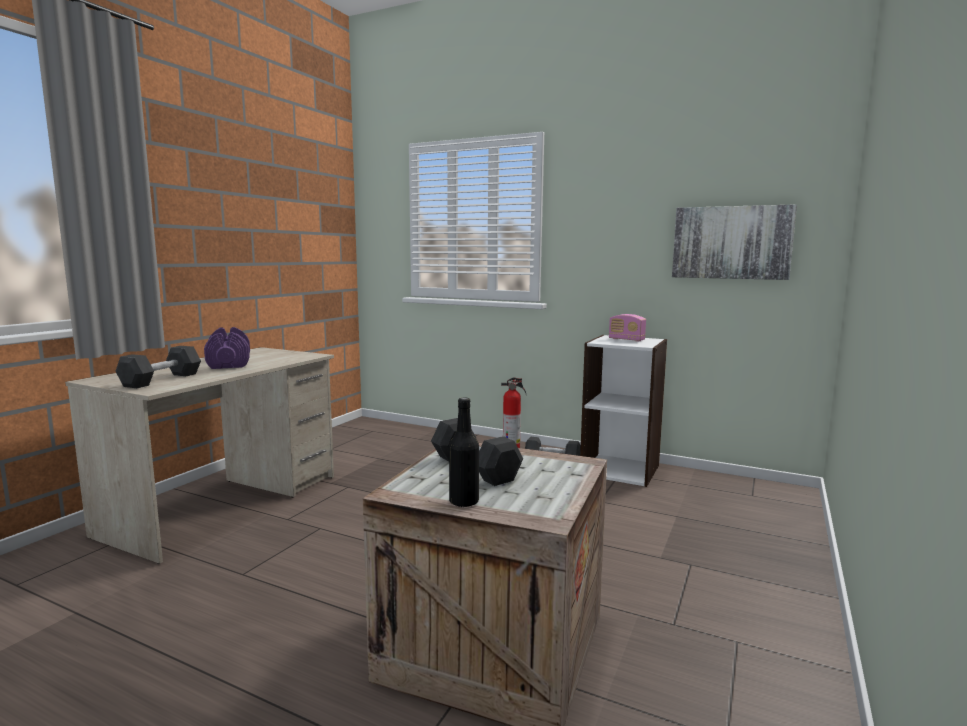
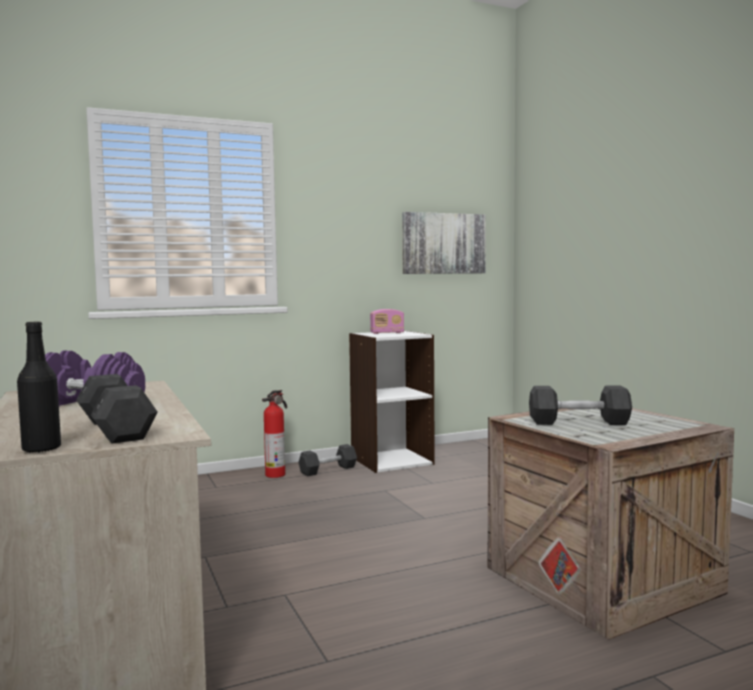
camera: 50 degrees left, 5 degrees down
(464, 502) = (652, 434): black bottle -> black bottle (41, 449)

